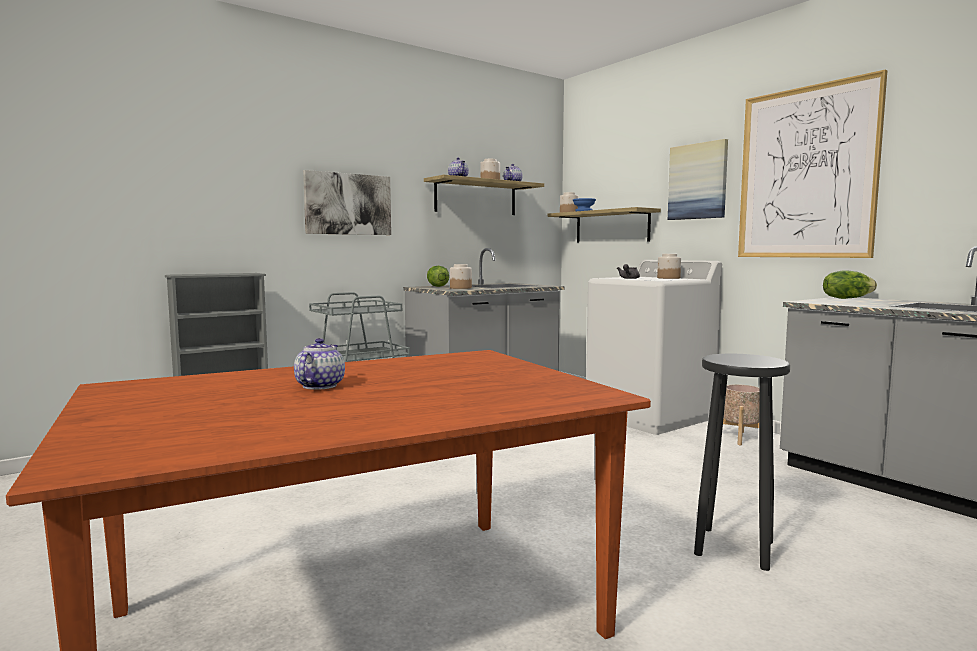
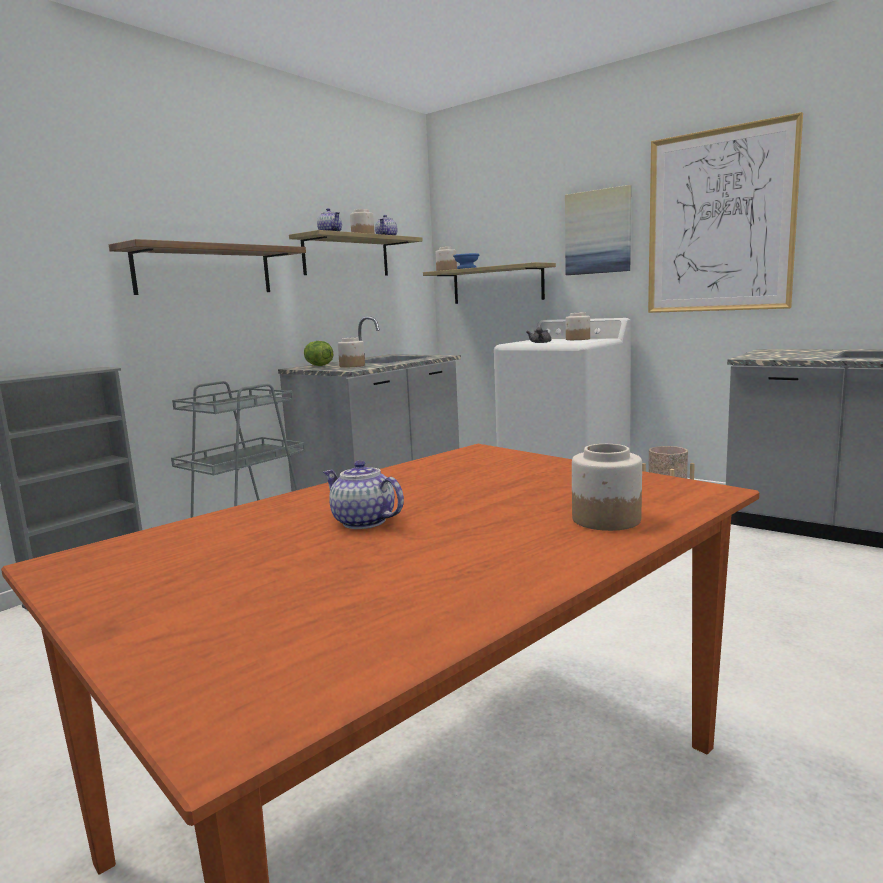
camera: 15 degrees left, 5 degrees up
(319, 386) = (362, 522): teapot -> teapot turned 45 degrees counterclockwise
(348, 204) = (204, 270): picture -> shelf
(488, 402) = (605, 519): none -> jar
(734, 547) = (748, 622): black stool -> none
(846, 298) = (772, 351): lettuce -> none

